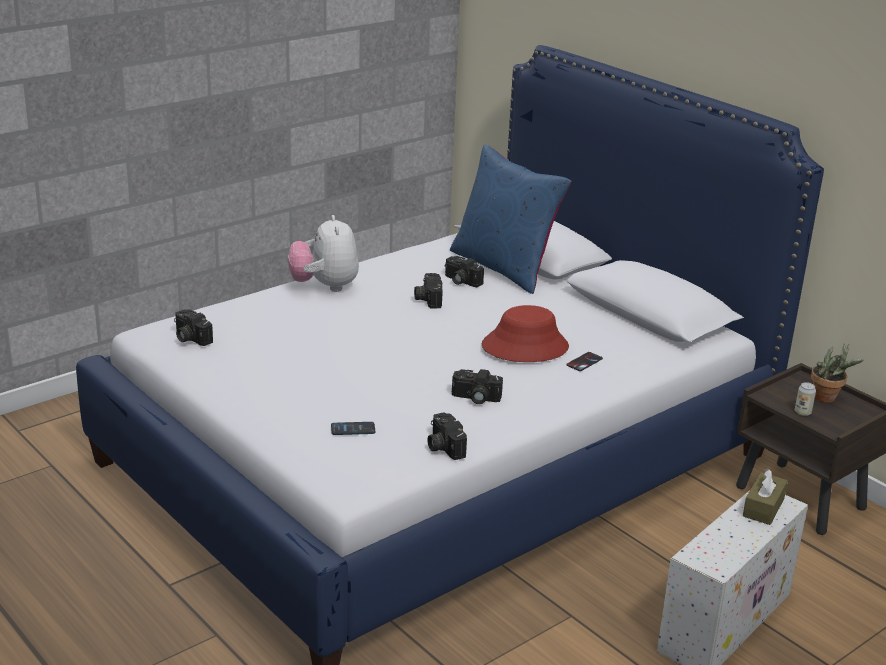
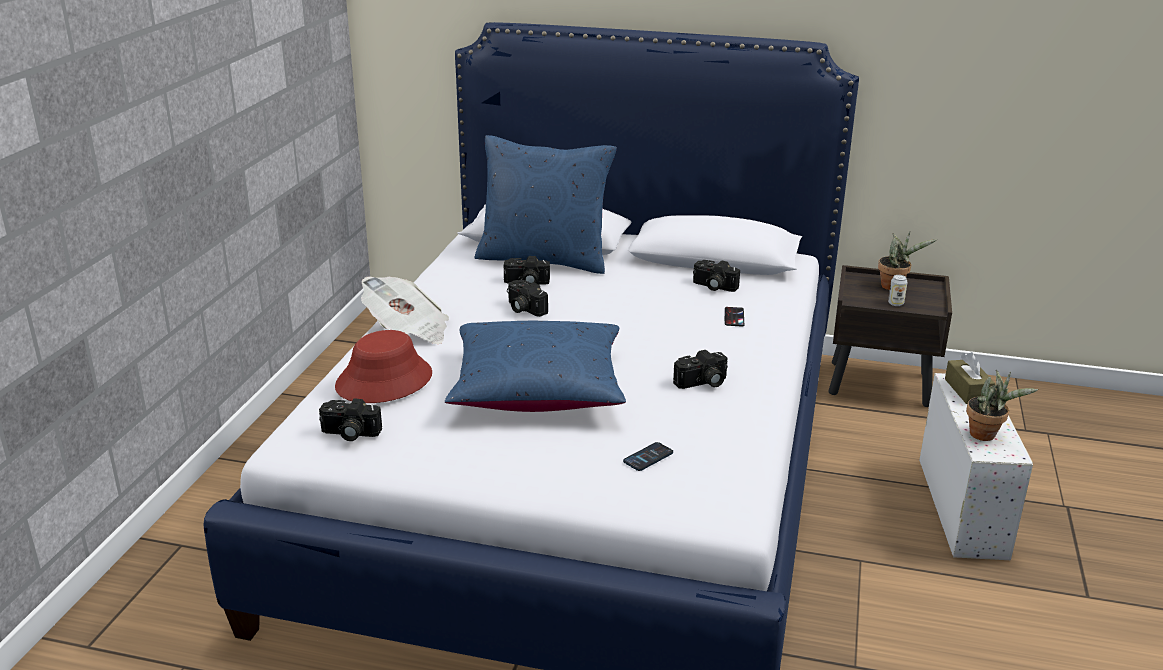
camera: 35 degrees left, 0 degrees up
(325, 286) = (408, 331): plush toy -> newspaper
(351, 356) = (537, 388): none -> blue pillow
(443, 446) = (745, 438): camera -> camera (713, 287)
(525, 346) = (669, 321): red hat -> red hat (384, 381)
(718, 546) = (986, 435): none -> potted plant

